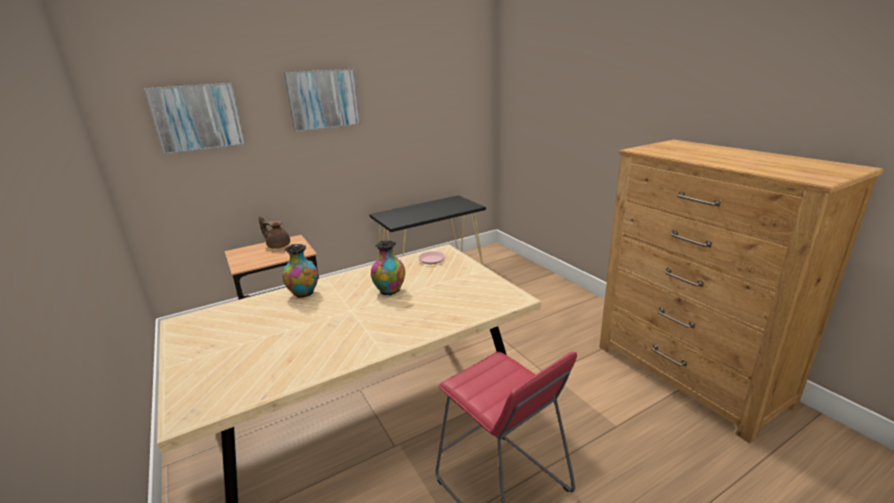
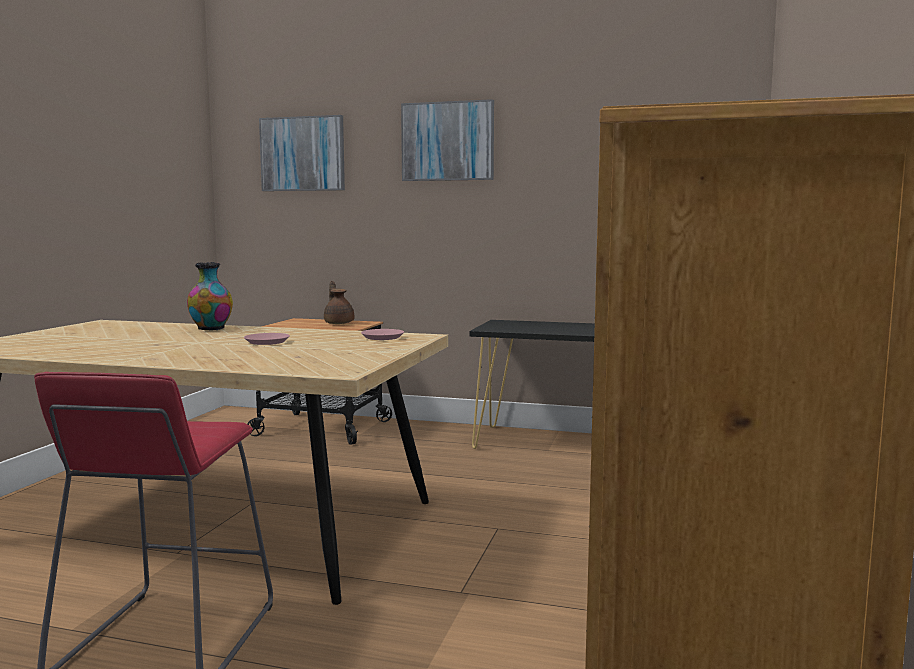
camera: 45 degrees right, 15 degrees down
(390, 291) = (267, 342): vase -> pink plate

